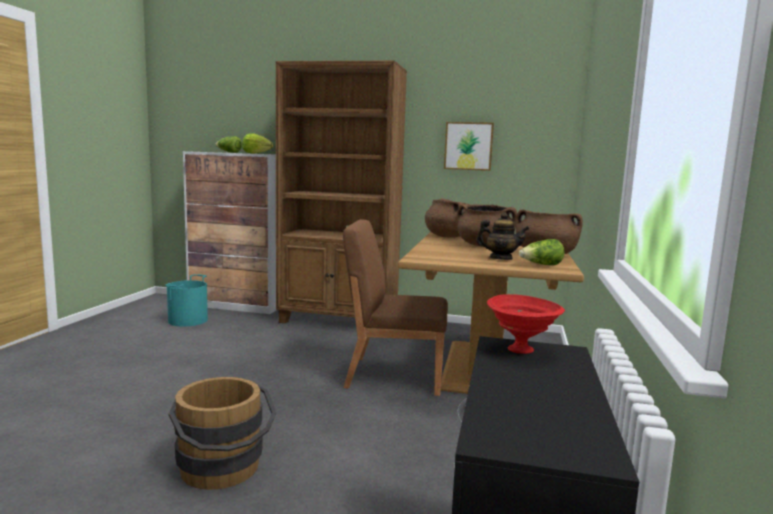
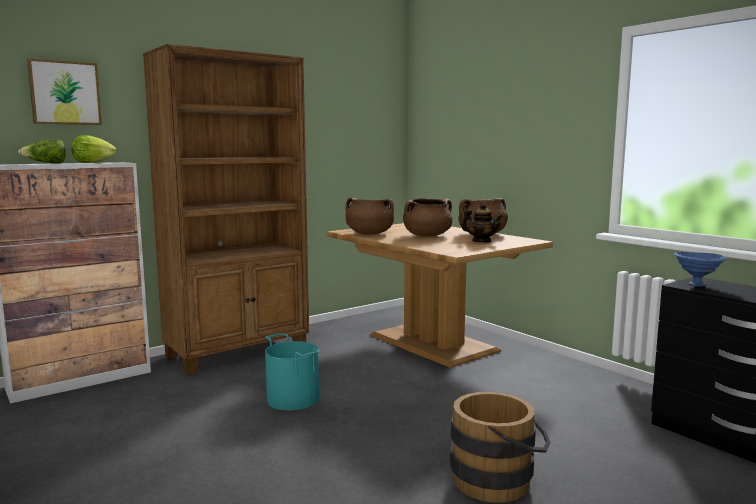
camera: 50 degrees left, 0 degrees up
(188, 320) = (74, 415): turquoise bucket -> turquoise bucket (293, 398)
(393, 375) = (401, 371): brown chair -> none
(468, 146) = (328, 143): picture -> picture (65, 93)
(500, 258) = (481, 241): teapot -> teapot turned 60 degrees clockwise
(521, 349) = (696, 284): red bowl -> blue bowl
(541, 265) = (515, 240): lettuce -> none

